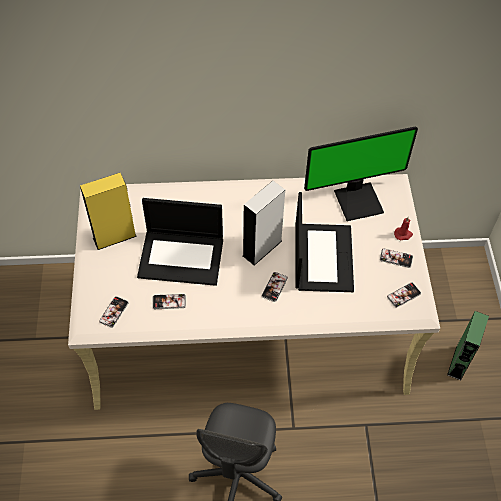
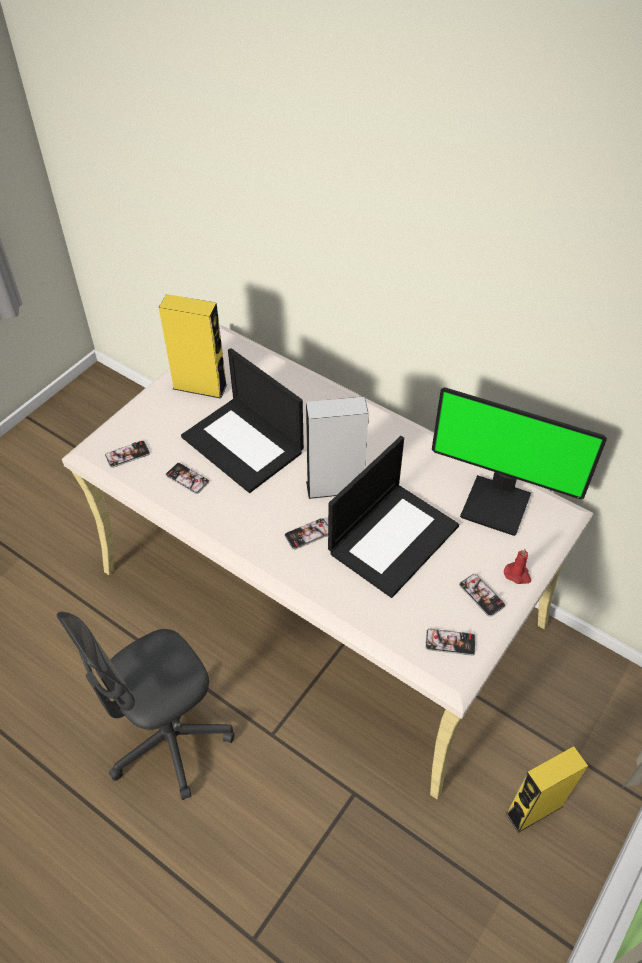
camera: 40 degrees right, 5 degrees down
(458, 362) = (534, 810): green speaker -> yellow speaker

